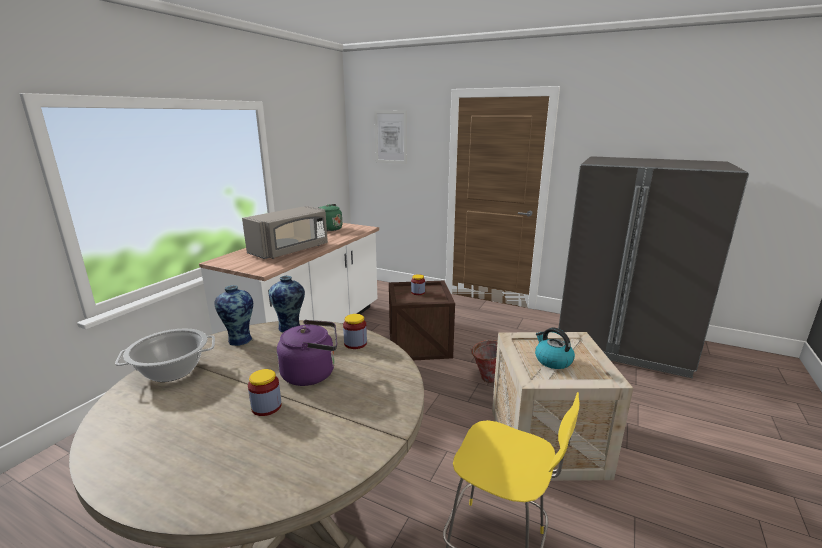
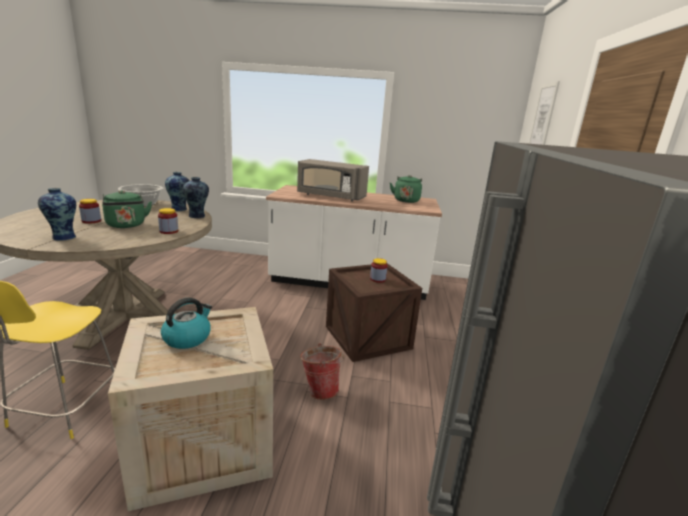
camera: 70 degrees right, 0 degrees up
(312, 373) = (126, 225): purple kettle -> green kettle
(354, 418) = (63, 237): none -> vase

